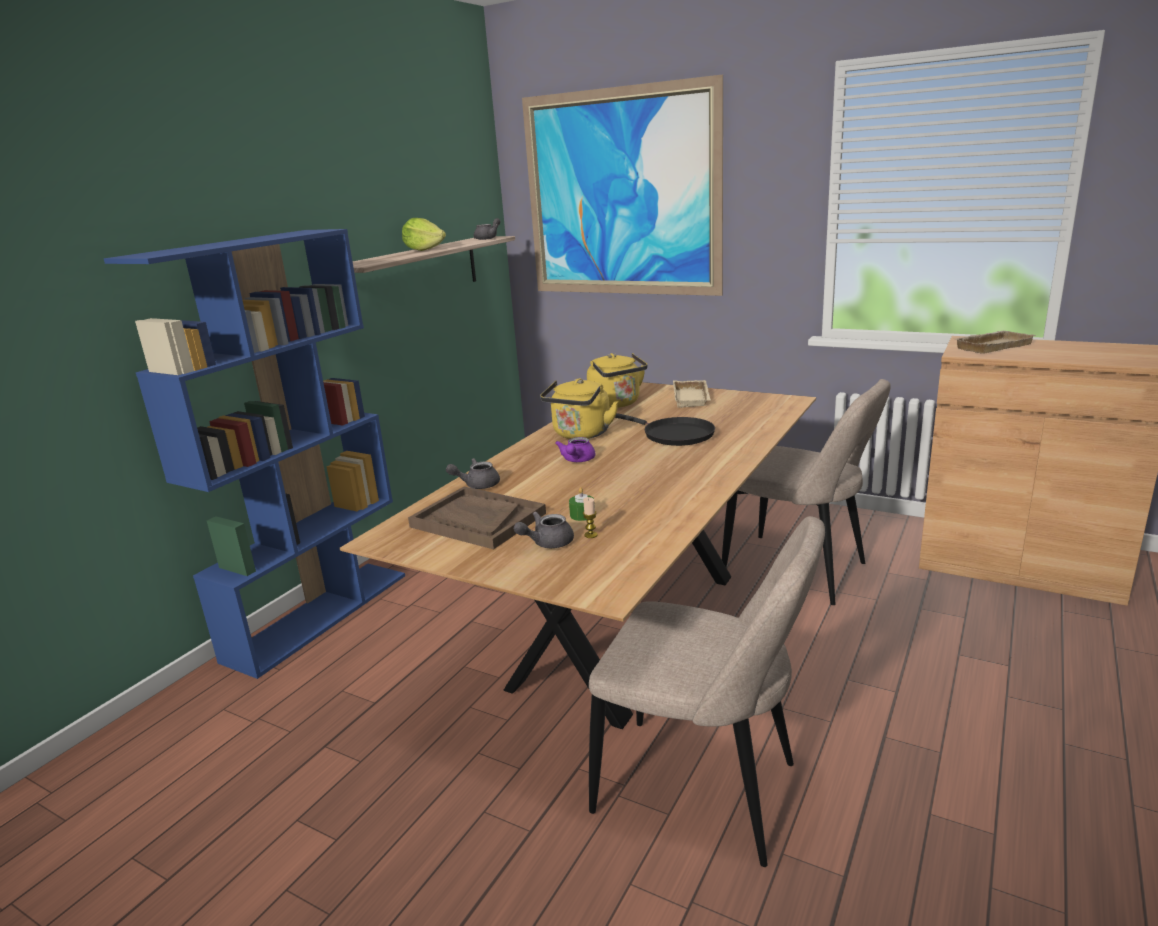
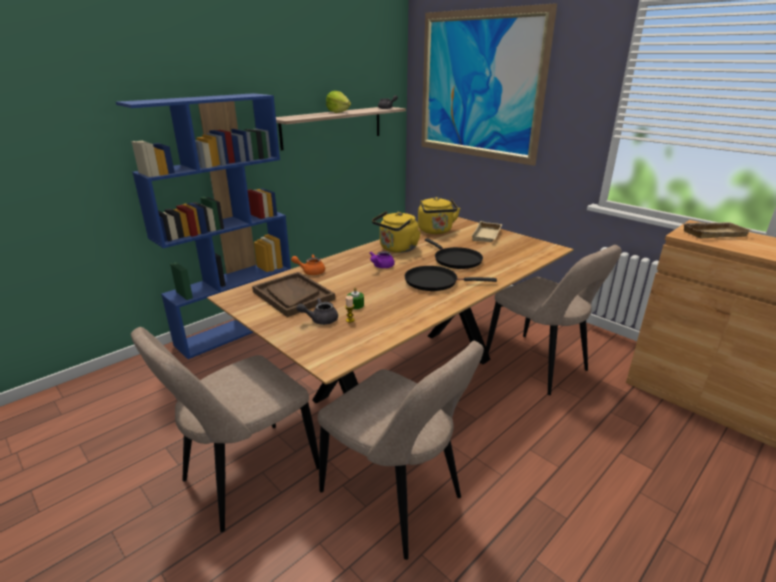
camera: 15 degrees right, 5 degrees up
(461, 827) = (245, 477): none -> beige chair
(477, 485) = (310, 271): grey teapot -> orange teapot
(669, 466) = (435, 282): none -> black frying pan

